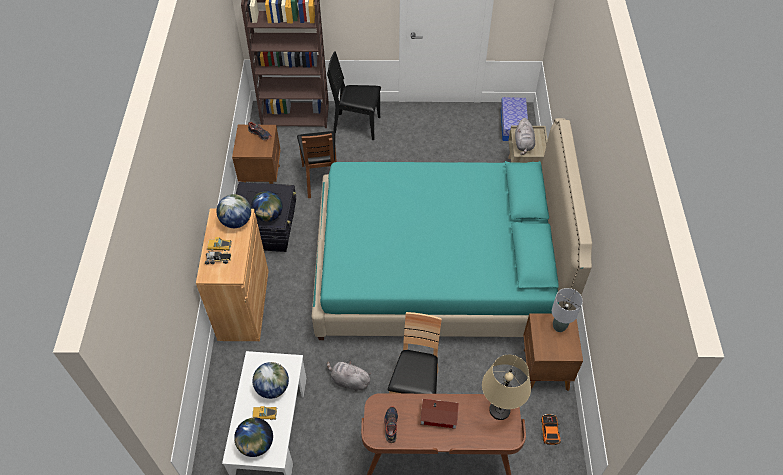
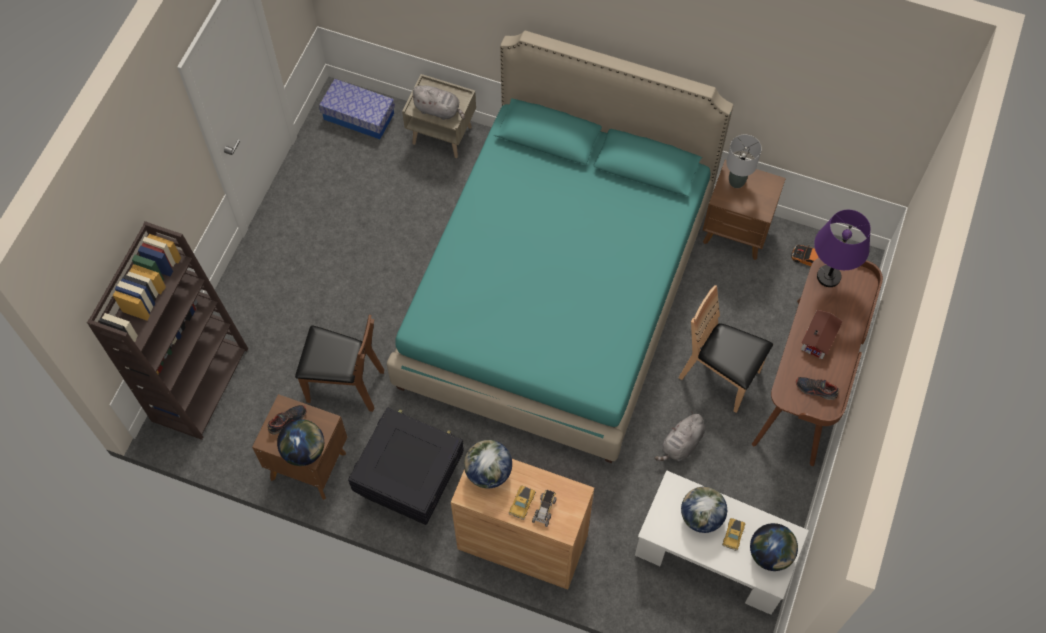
camera: 70 degrees left, 10 degrees up
(268, 216) = (430, 454): globe -> globe (304, 450)
(357, 126) = (264, 306): black chair -> none
(500, 410) = (828, 276): beige table lamp -> purple table lamp

